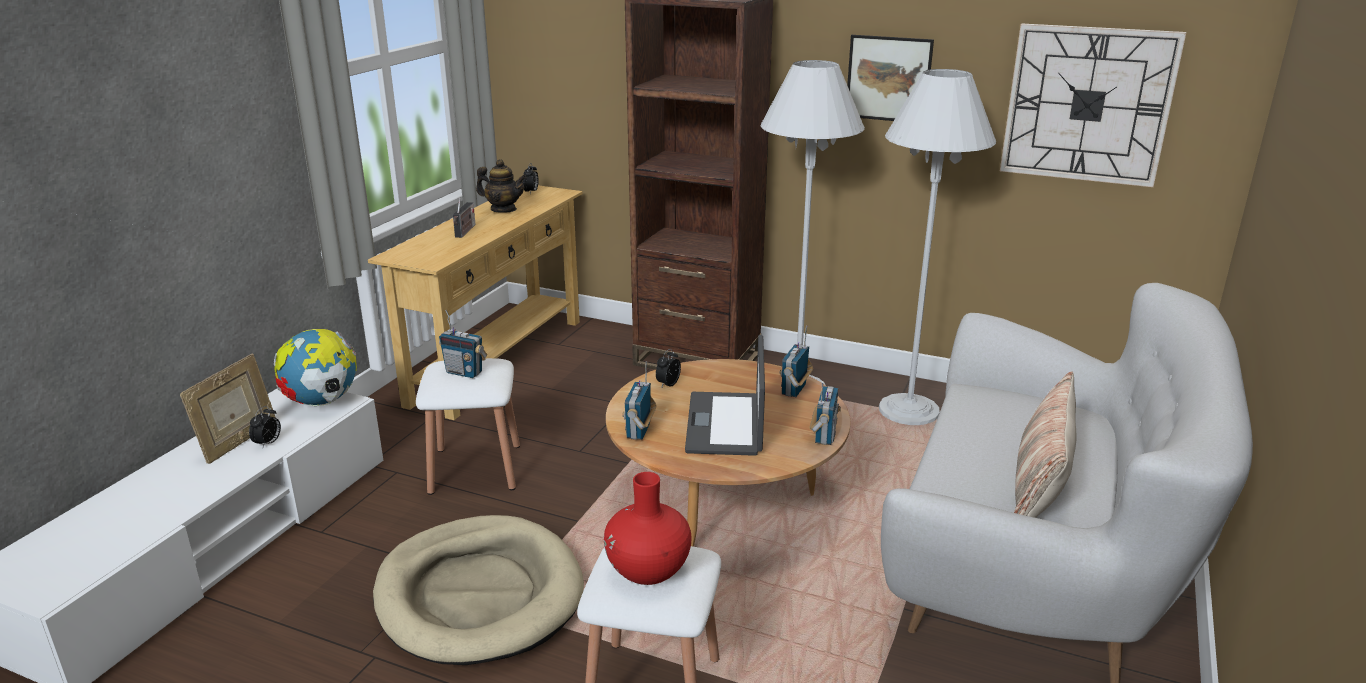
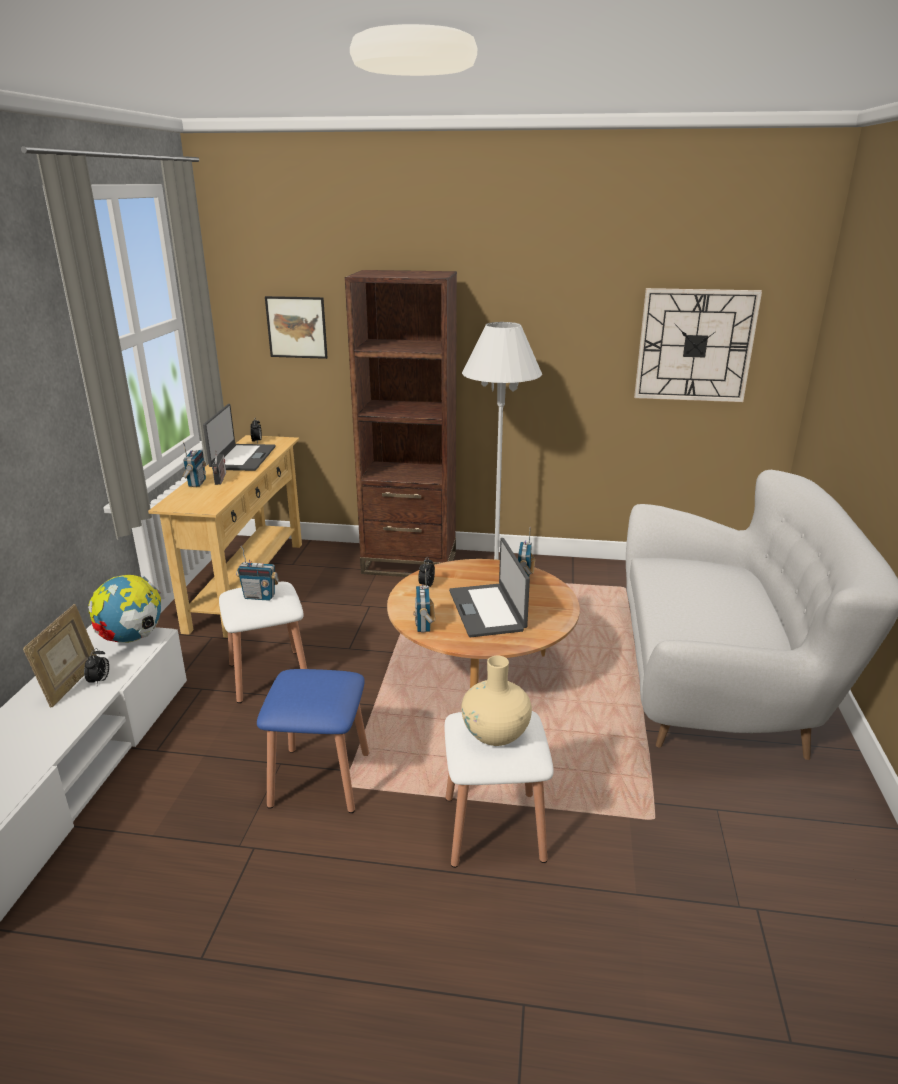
camera: 15 degrees left, 0 degrees up
(479, 595) = (320, 779): beige dog bed -> blue stool
(503, 210) = (242, 458): teapot -> laptop
(648, 570) = (495, 733): red vase -> beige vase
(824, 436) = (564, 609): radio -> radio (196, 483)
(888, 78) = (548, 333): picture -> picture (297, 327)
(908, 410) = (582, 582): white floor lamp -> none
(1040, 481) = (732, 621): pillow -> none

